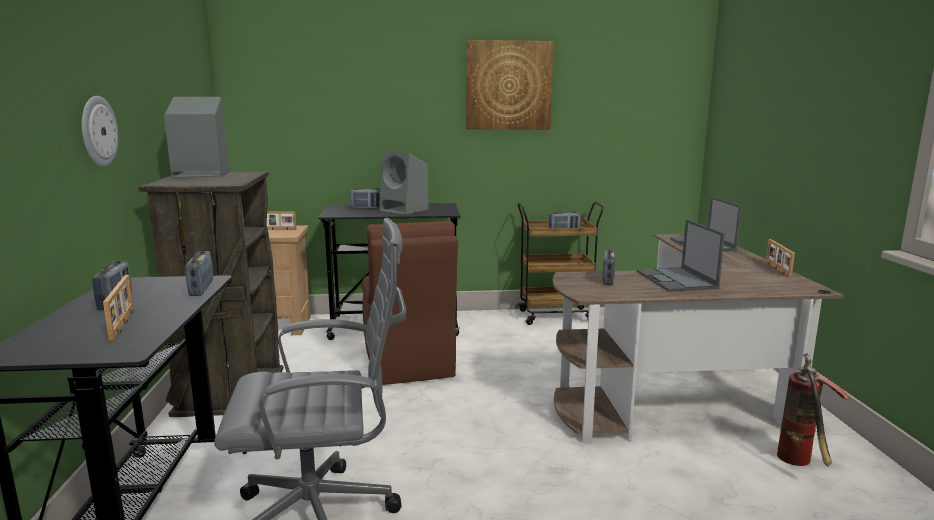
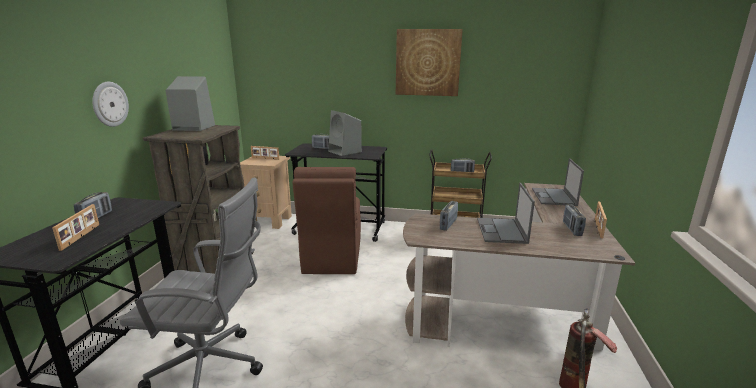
camera: 15 degrees right, 5 degrees up
(201, 288) = (152, 212): radio -> radio (572, 229)

